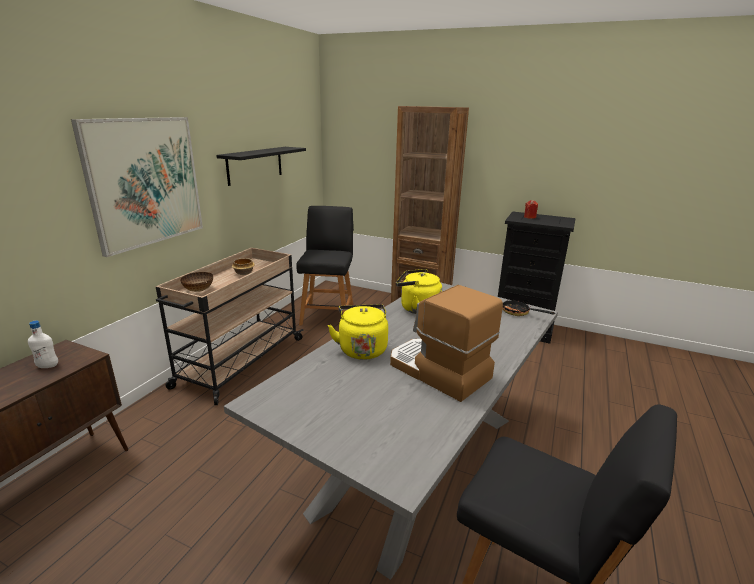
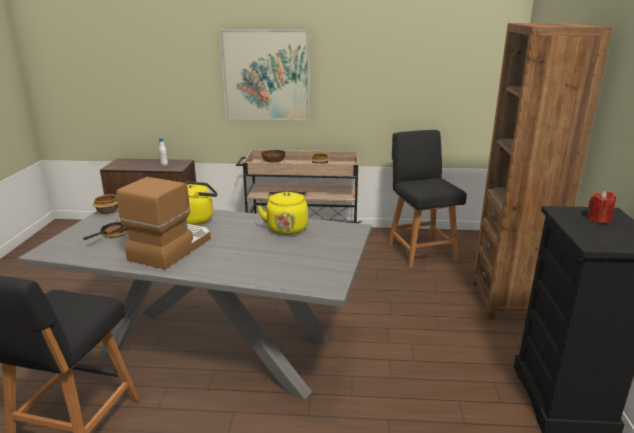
camera: 70 degrees right, 0 degrees up
(255, 165) = (390, 77): black shelf -> none
(276, 414) = (107, 212): none -> bowl
(328, 314) = (420, 251): black chair -> black chair turned 90 degrees counterclockwise
(519, 313) = (317, 276): frying pan -> frying pan (112, 235)

